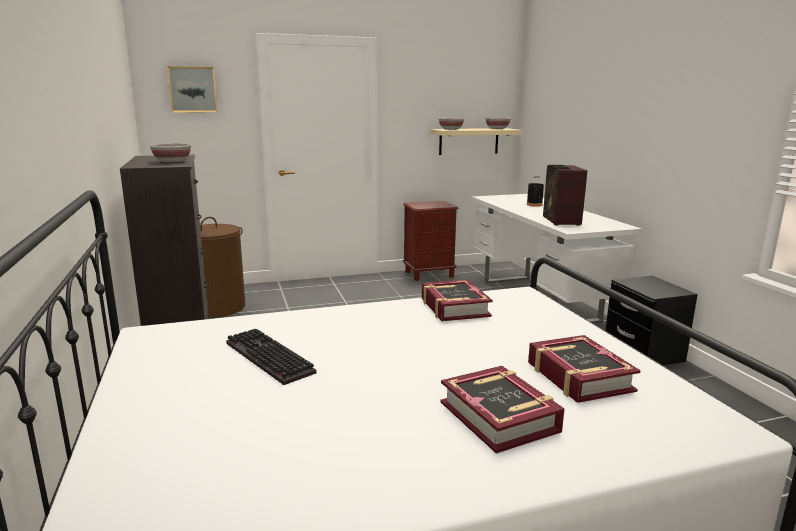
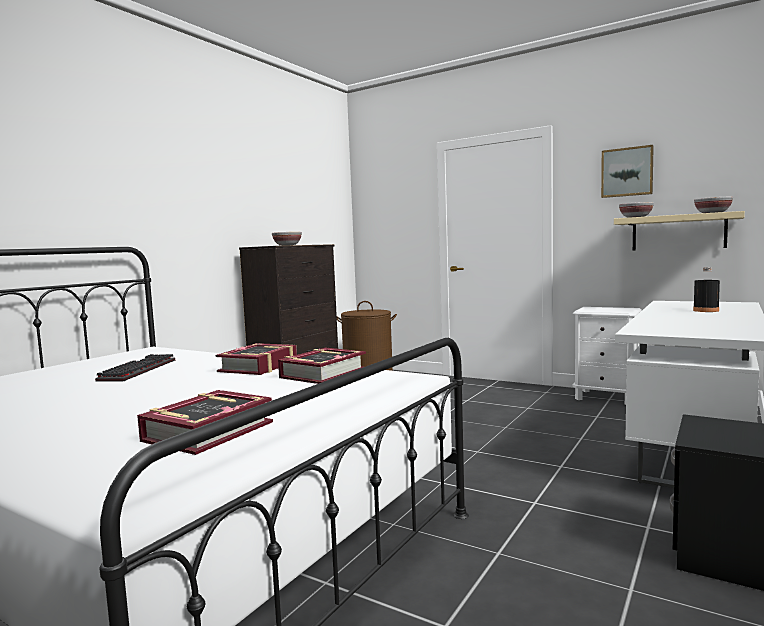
camera: 50 degrees right, 10 degrees down
(193, 89) = (389, 197): picture -> picture (627, 172)
(429, 274) = (606, 397): brown nightstand -> white nightstand
(499, 416) = (86, 428): book -> book (259, 366)
(561, 221) = (667, 324): radio -> none

